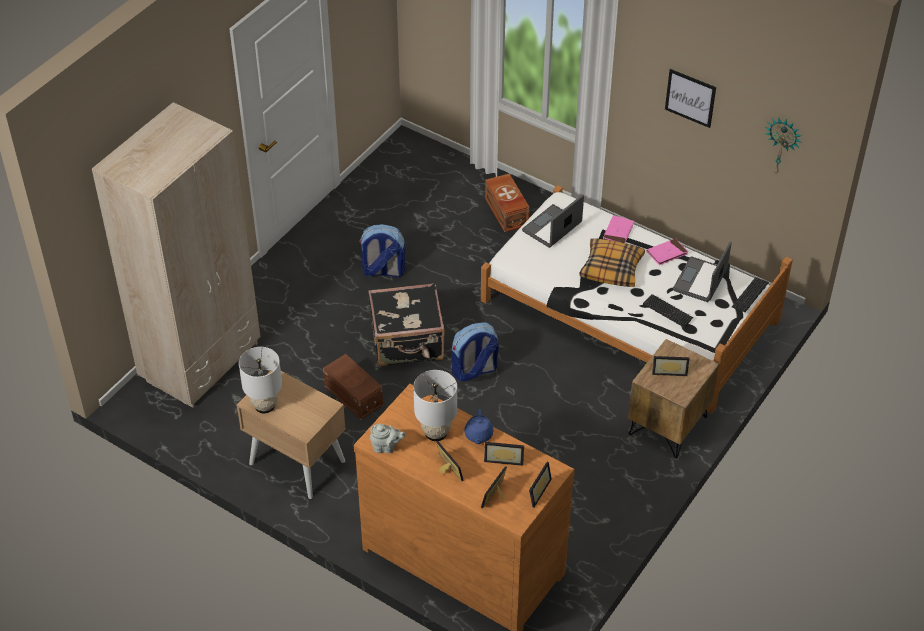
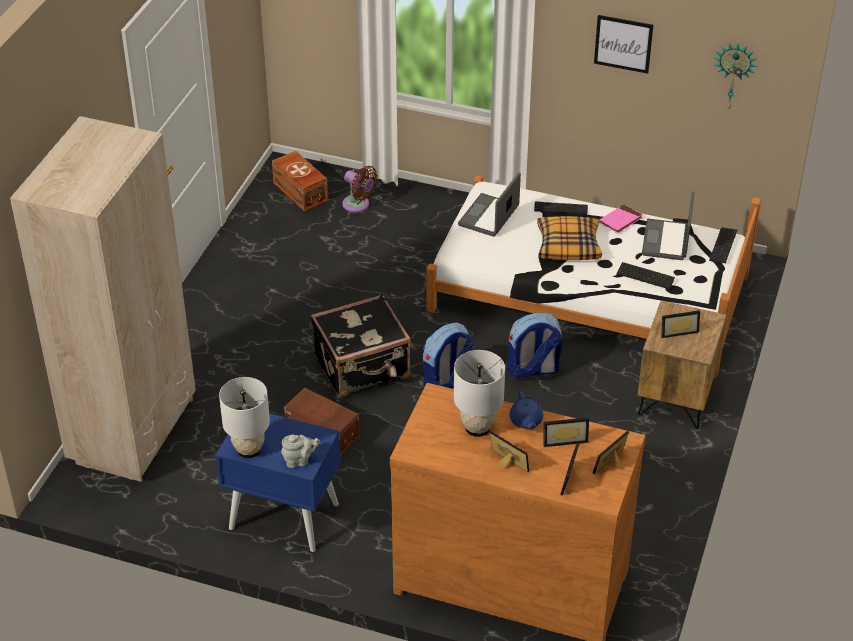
camera: 15 degrees left, 5 degrees down
(296, 462) = (283, 516): beige nightstand -> blue nightstand
(383, 271) = (307, 300): backpack -> backpack (533, 370)
(386, 447) = (428, 453): grey teapot -> grey teapot (299, 461)
(457, 190) = (358, 205): none -> brown fan
(506, 212) = (420, 218): brown storage box -> brown storage box (300, 192)
(536, 490) = (613, 465): picture frame -> picture frame turned 150 degrees counterclockwise
(618, 232) = (560, 209): pink book -> keyboard

